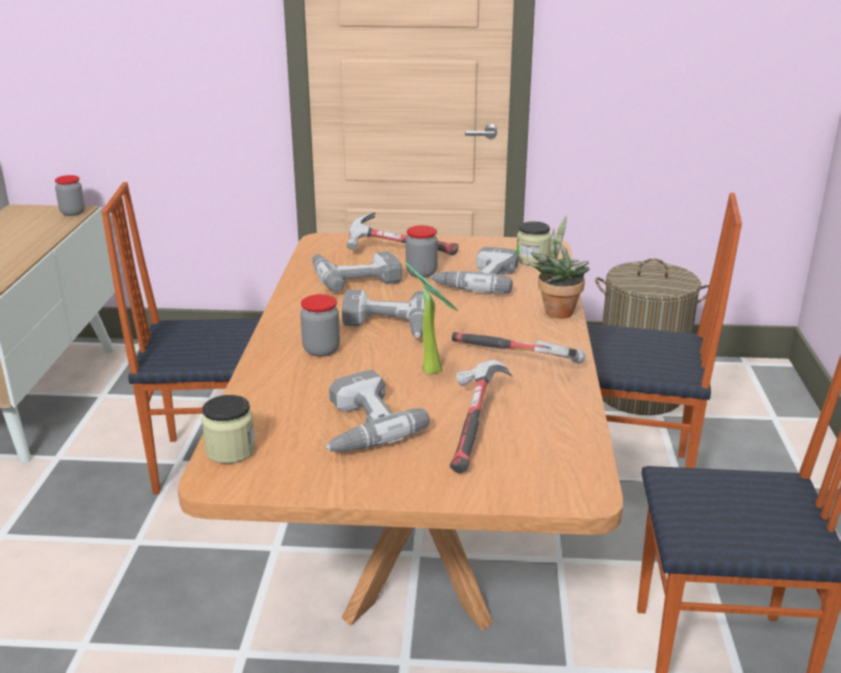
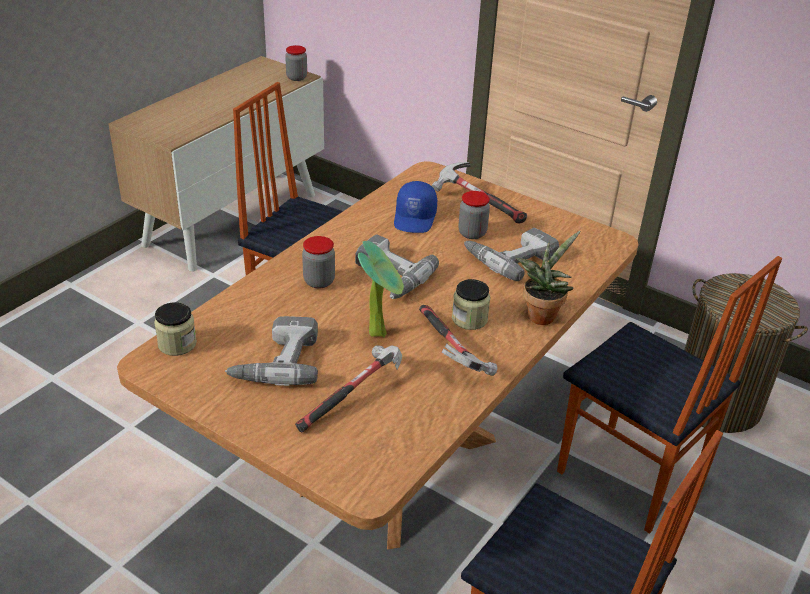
camera: 30 degrees right, 10 degrees up
(354, 276) = (415, 218): power drill -> blue cap
(532, 260) = (582, 252): jar -> jar (469, 319)

